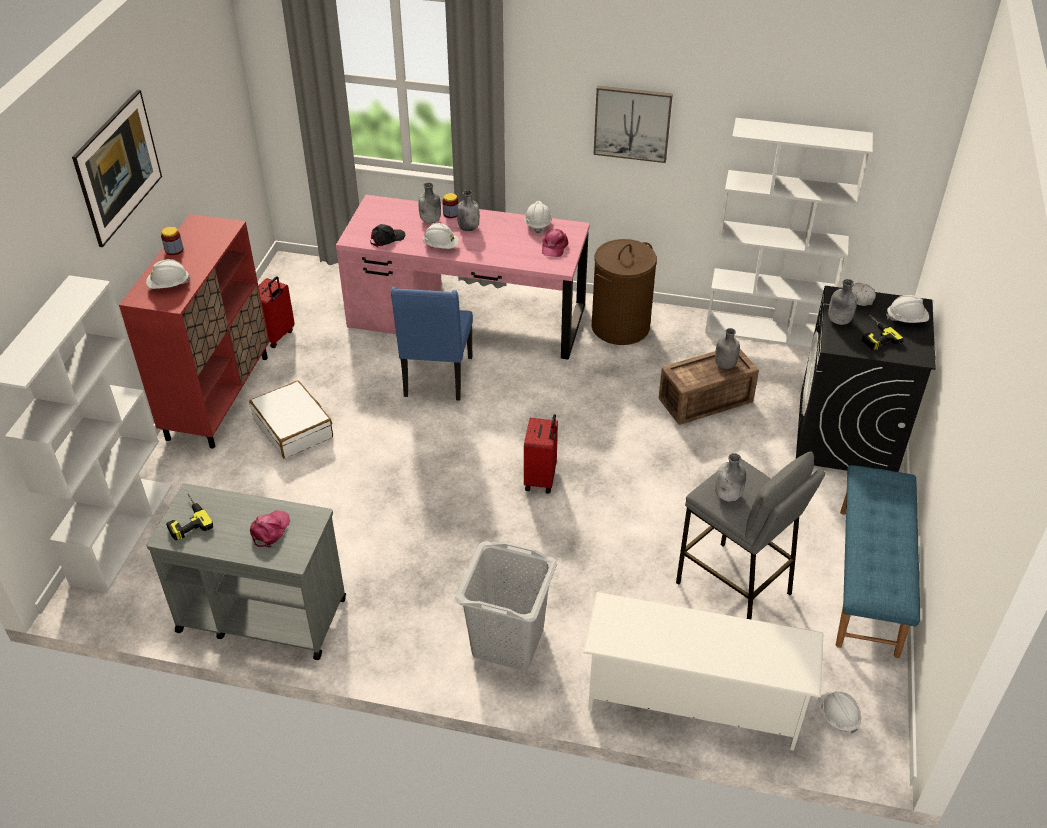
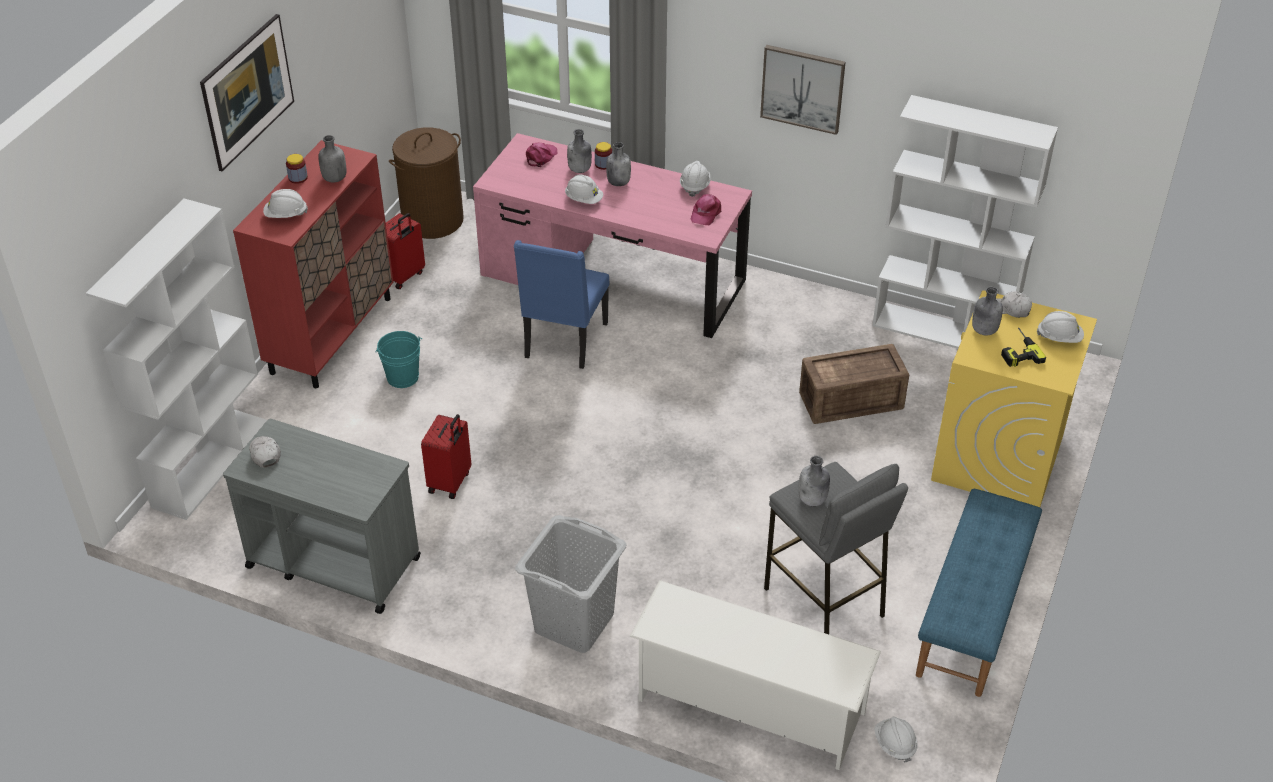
camera: 10 degrees right, 0 degrees up
(186, 520) = (265, 454): power drill -> white cap
(270, 530) = (343, 475): pink cap -> pink cap (541, 157)
(293, 428) = (402, 377): white suitcase -> turquoise bucket
(386, 239) = (528, 185): black cap -> none
(541, 479) = (650, 463): red suitcase -> red suitcase (450, 482)
(620, 326) = (779, 308): brown laundry basket -> brown laundry basket (432, 220)
(724, 365) = (873, 364): grey bottle -> grey bottle (334, 178)
(847, 435) = (998, 458): black washing machine -> yellow washing machine

